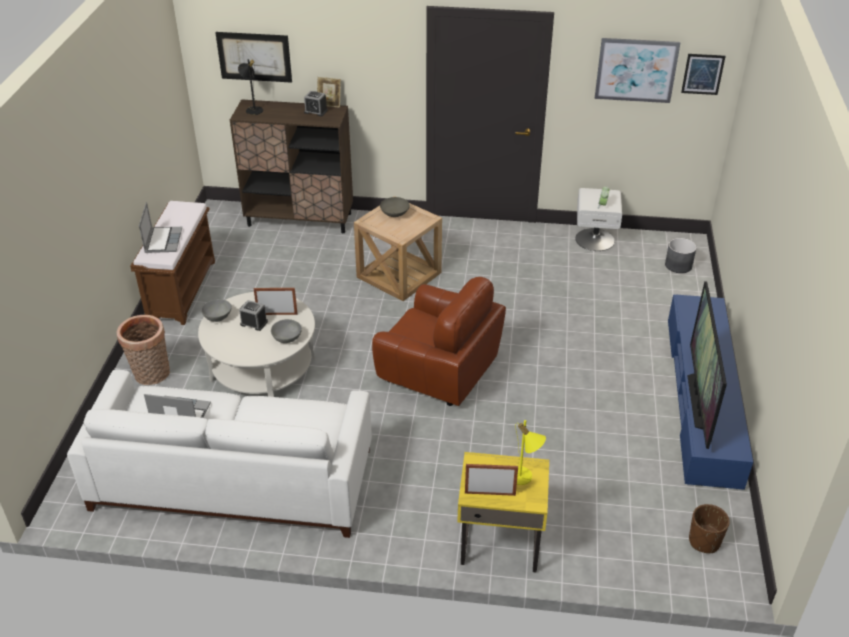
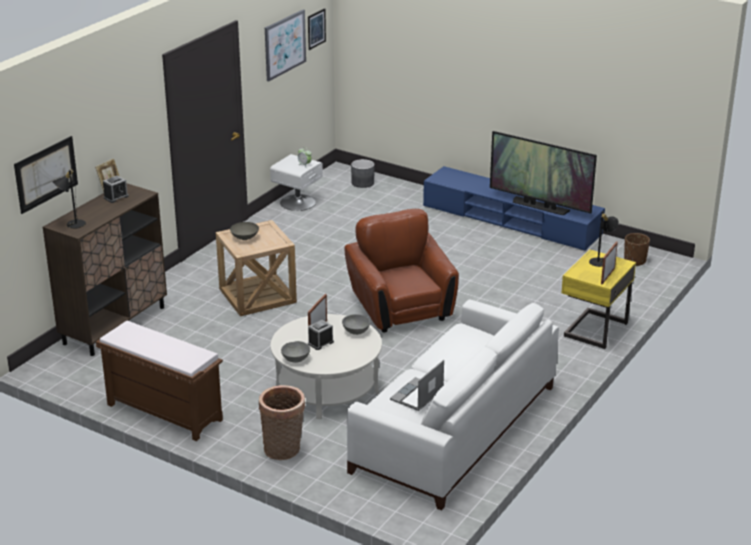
camera: 65 degrees left, 10 degrees down
(163, 240) = (171, 351): laptop -> none
(438, 372) = (401, 309): brown armchair -> brown armchair turned 75 degrees counterclockwise
(524, 478) = (601, 261): yellow table lamp -> black table lamp

